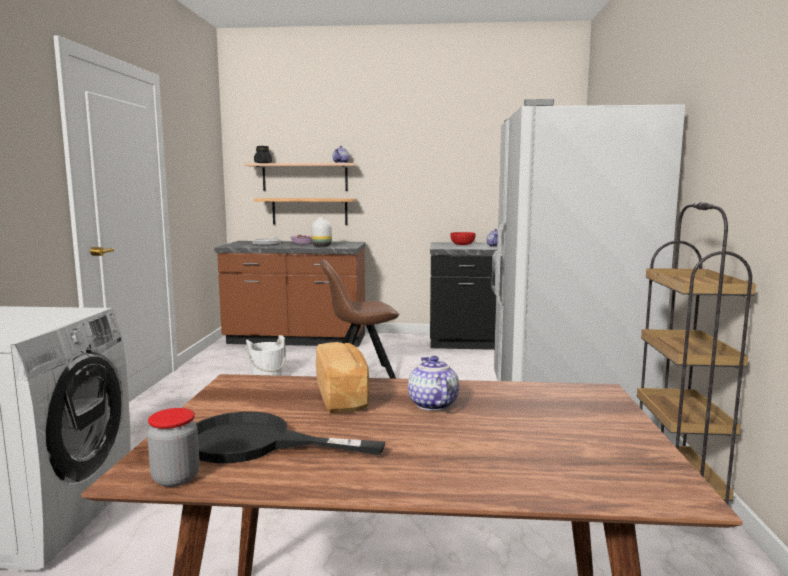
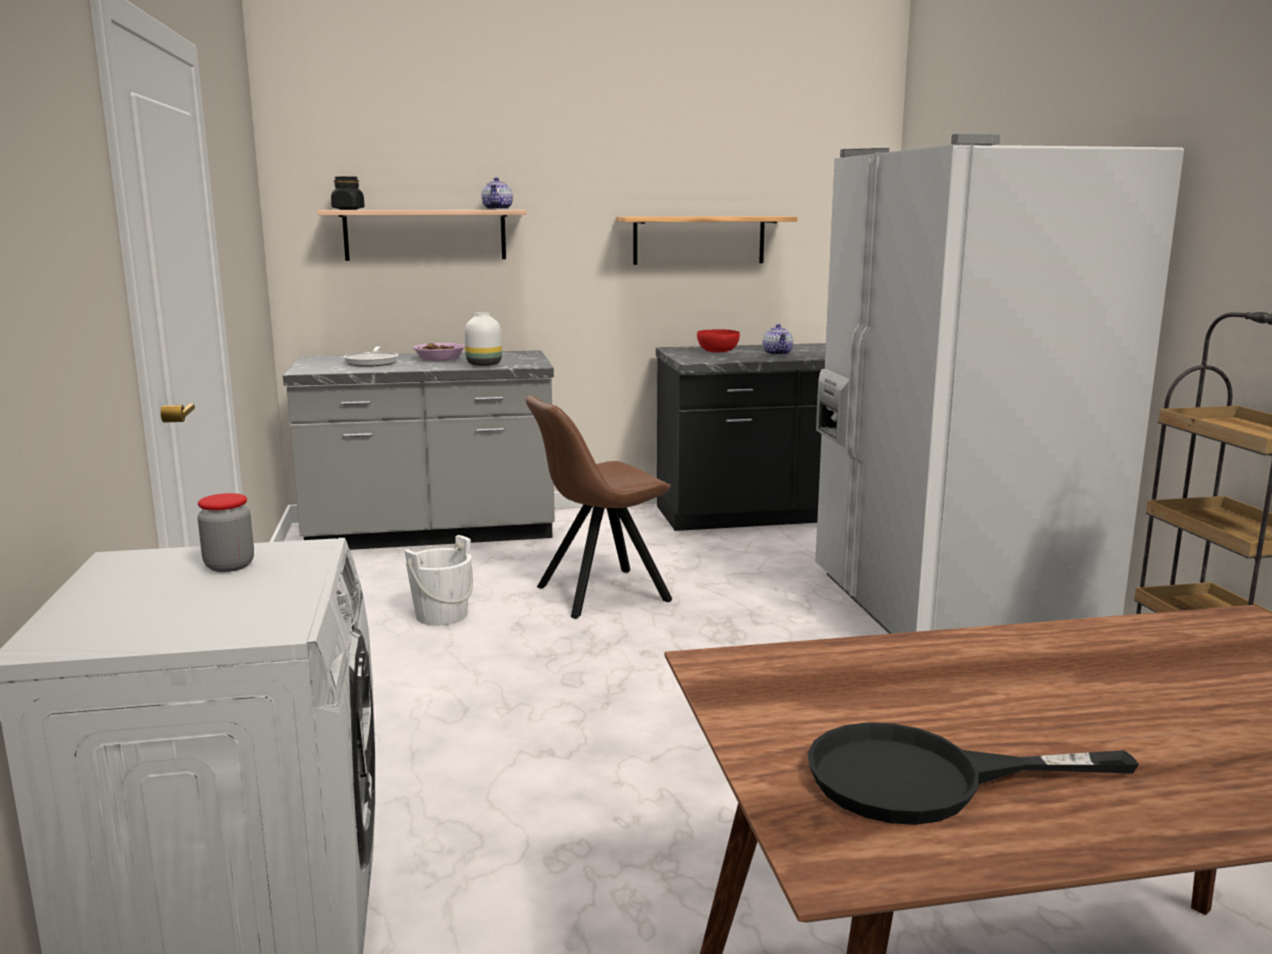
camera: 15 degrees left, 5 degrees up
(175, 478) = (902, 862): jar -> jar (229, 566)
(296, 340) = (431, 534): brown counter -> grey counter
(309, 211) = (436, 298): shelf -> shelf (699, 240)
(343, 396) = (922, 672): bread -> none
(431, 404) = (1067, 672): teapot -> none

